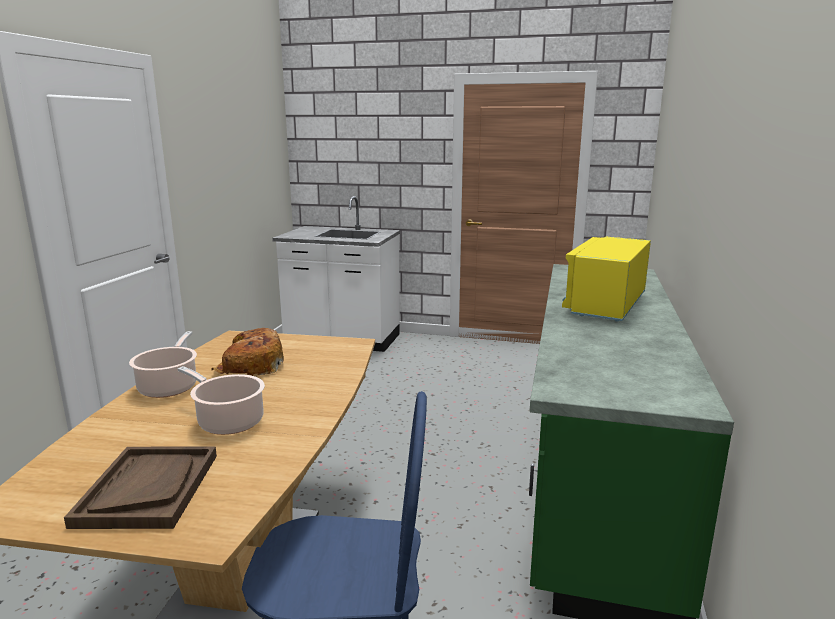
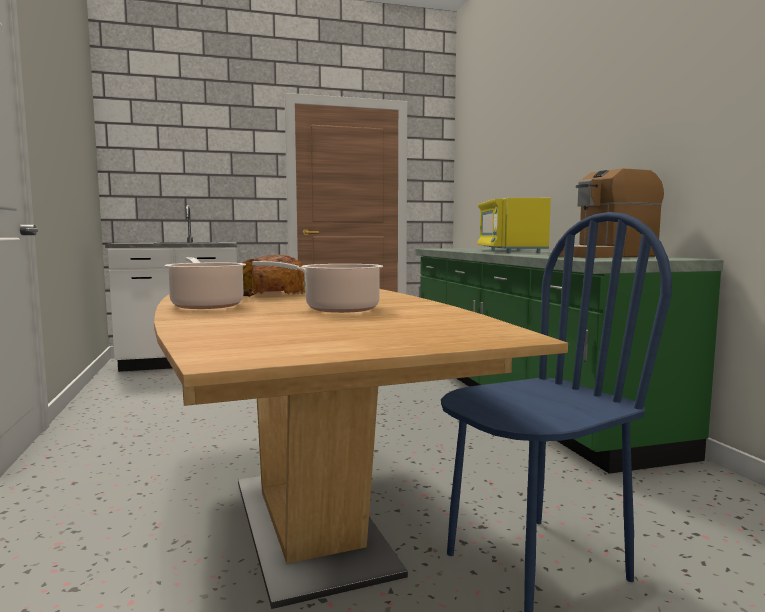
camera: 30 degrees left, 10 degrees down
(148, 488) = (371, 332): brown tray -> none
(631, 365) = (605, 256): none -> coffee machine

